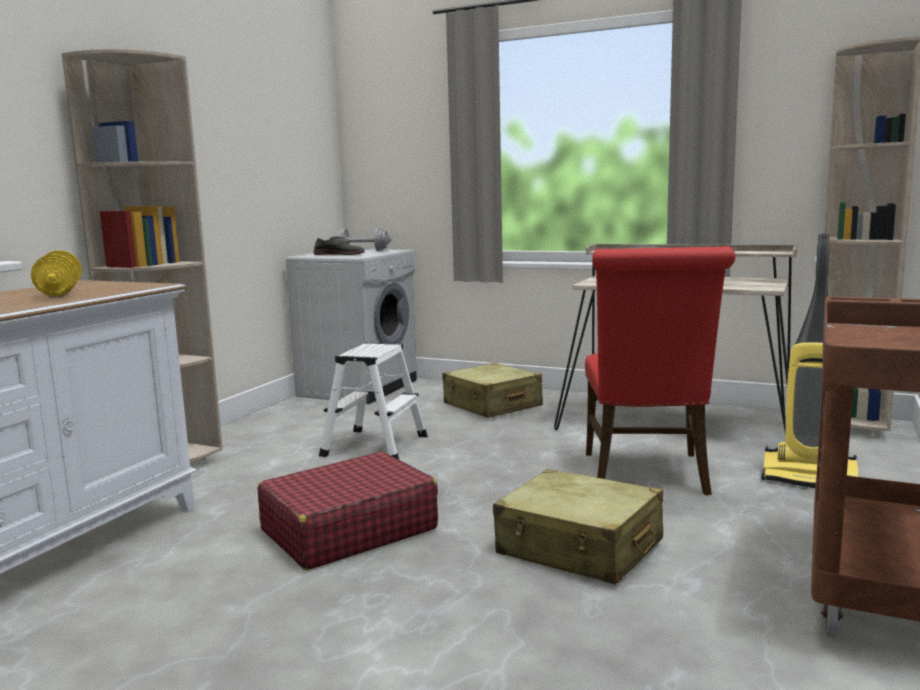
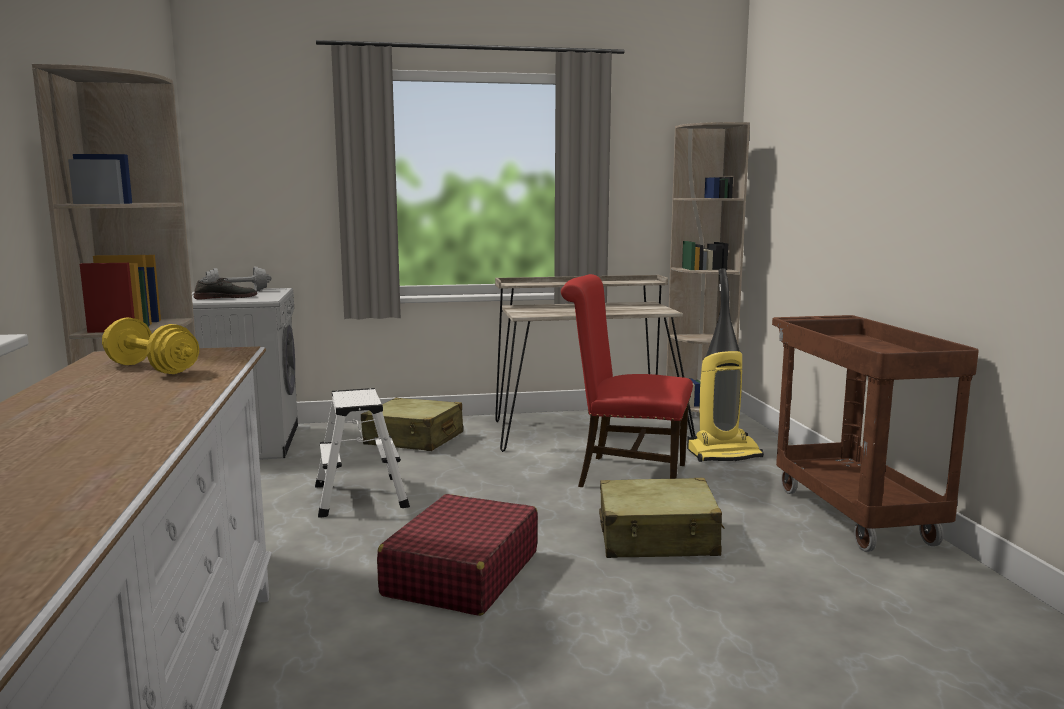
camera: 35 degrees left, 0 degrees up
(647, 476) = (624, 475): red chair -> red chair turned 135 degrees clockwise

